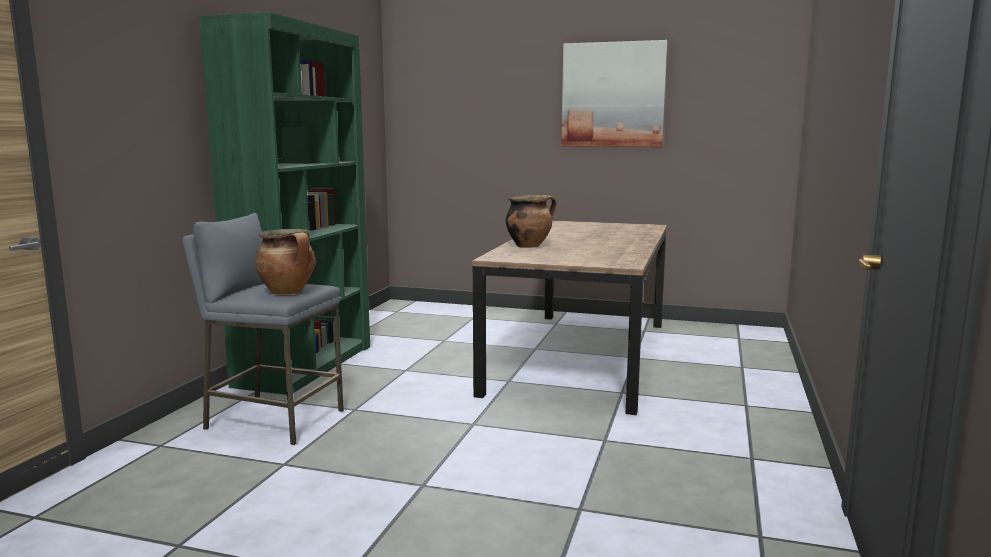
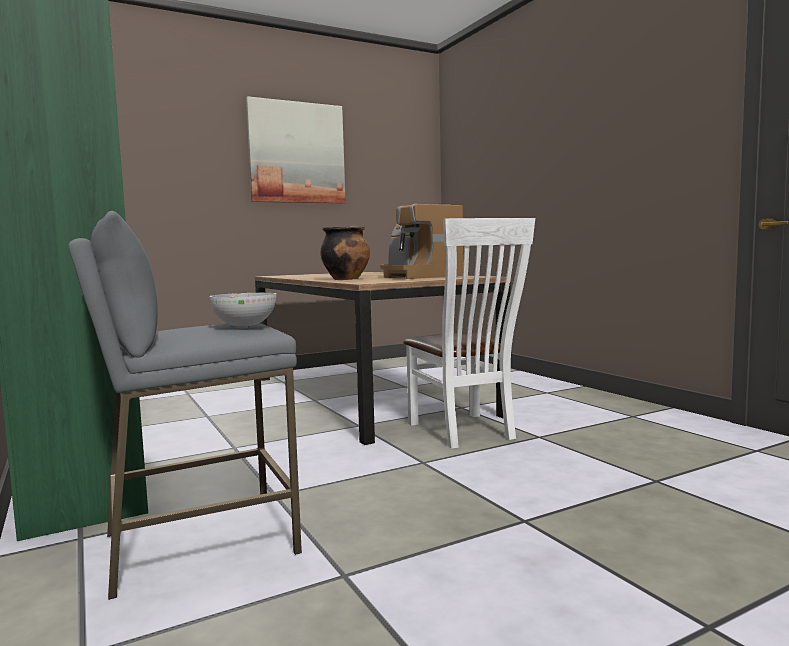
camera: 45 degrees left, 5 degrees down
(288, 292) = (245, 326): cooking pot -> bowl
(562, 414) = (465, 432): none -> white chair
(598, 251) = (417, 276): none -> coffee machine

